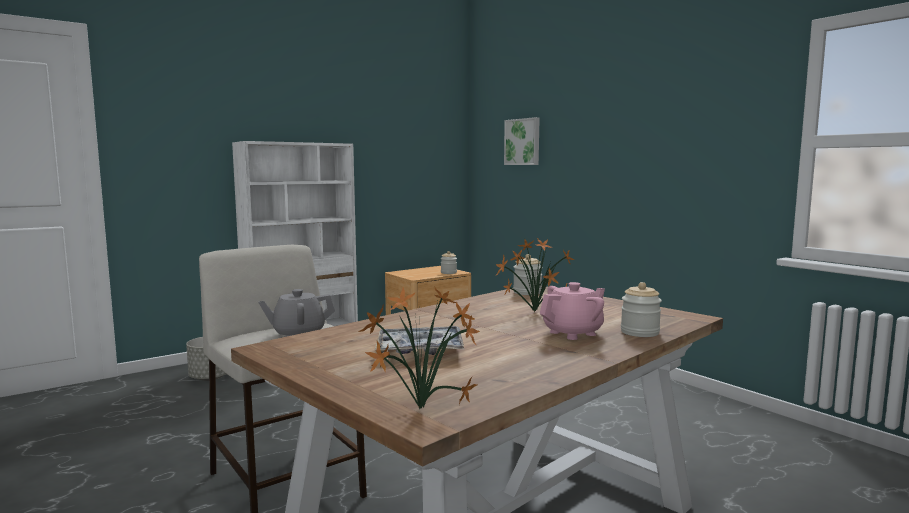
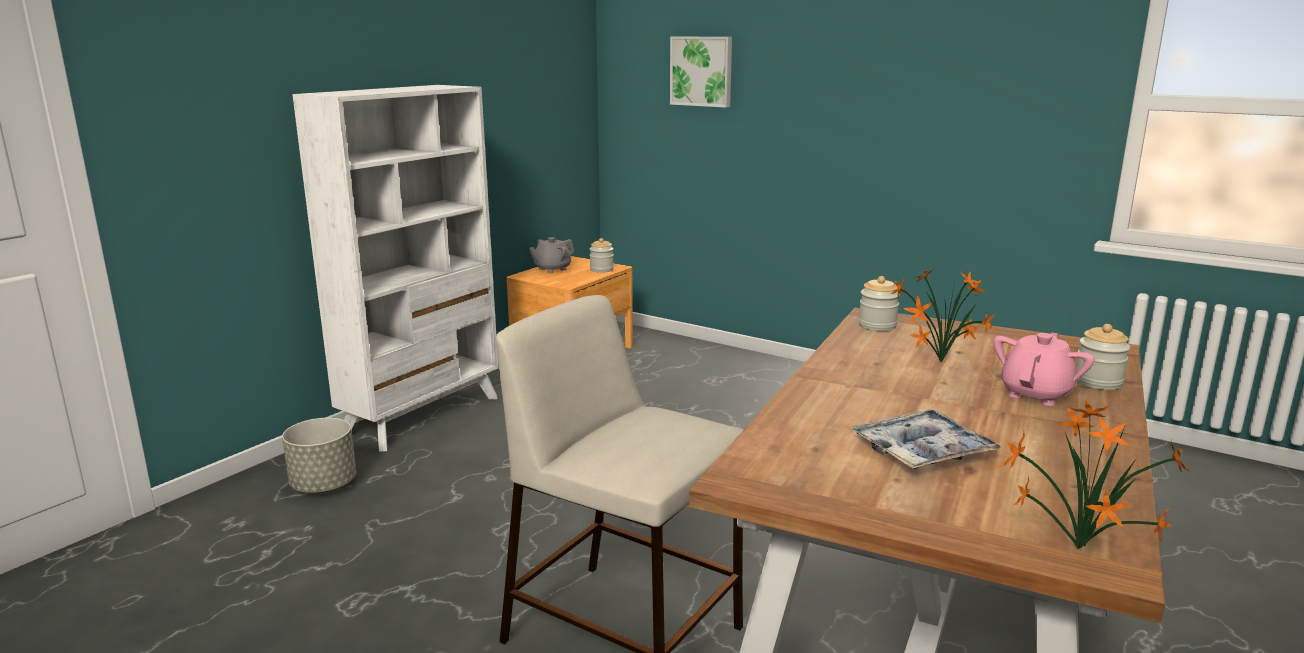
camera: 20 degrees left, 10 degrees up
(298, 334) = (670, 437): grey teapot -> grey teapot (552, 269)

